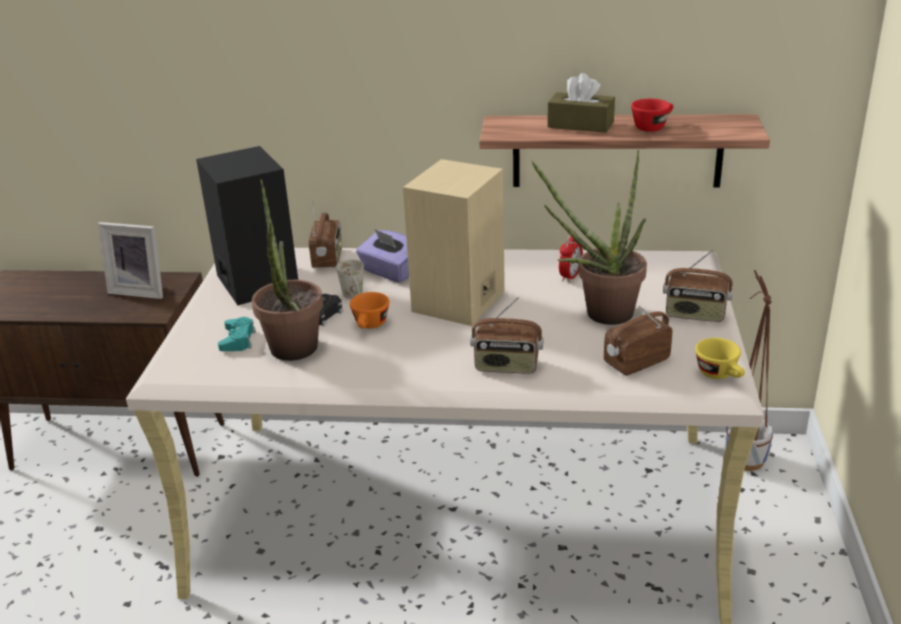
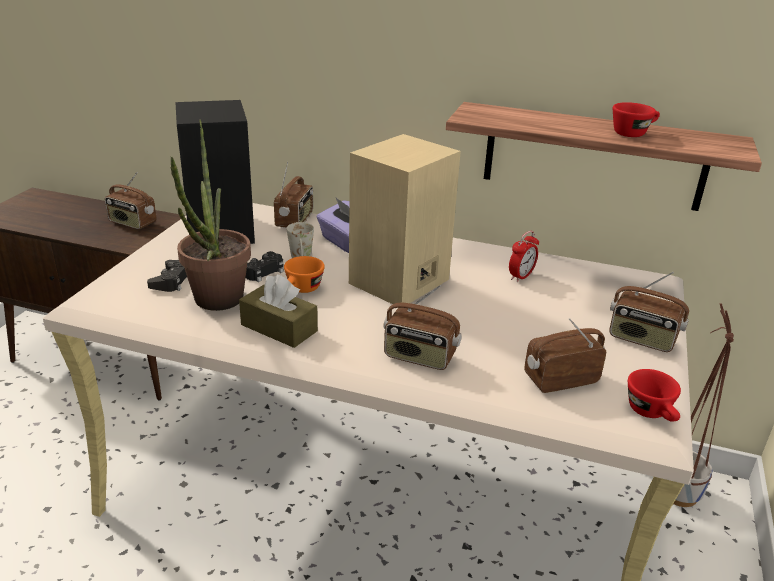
camera: 10 degrees right, 0 degrees up
(141, 290) = (132, 223): picture frame -> radio
(238, 340) = (172, 281): turquoise game controller -> black game controller
(580, 125) = (557, 121): brown tissue box -> brown tissue box (279, 328)
(599, 314) = (537, 320): potted plant -> none
(720, 375) = (652, 413): yellow cup -> red cup

